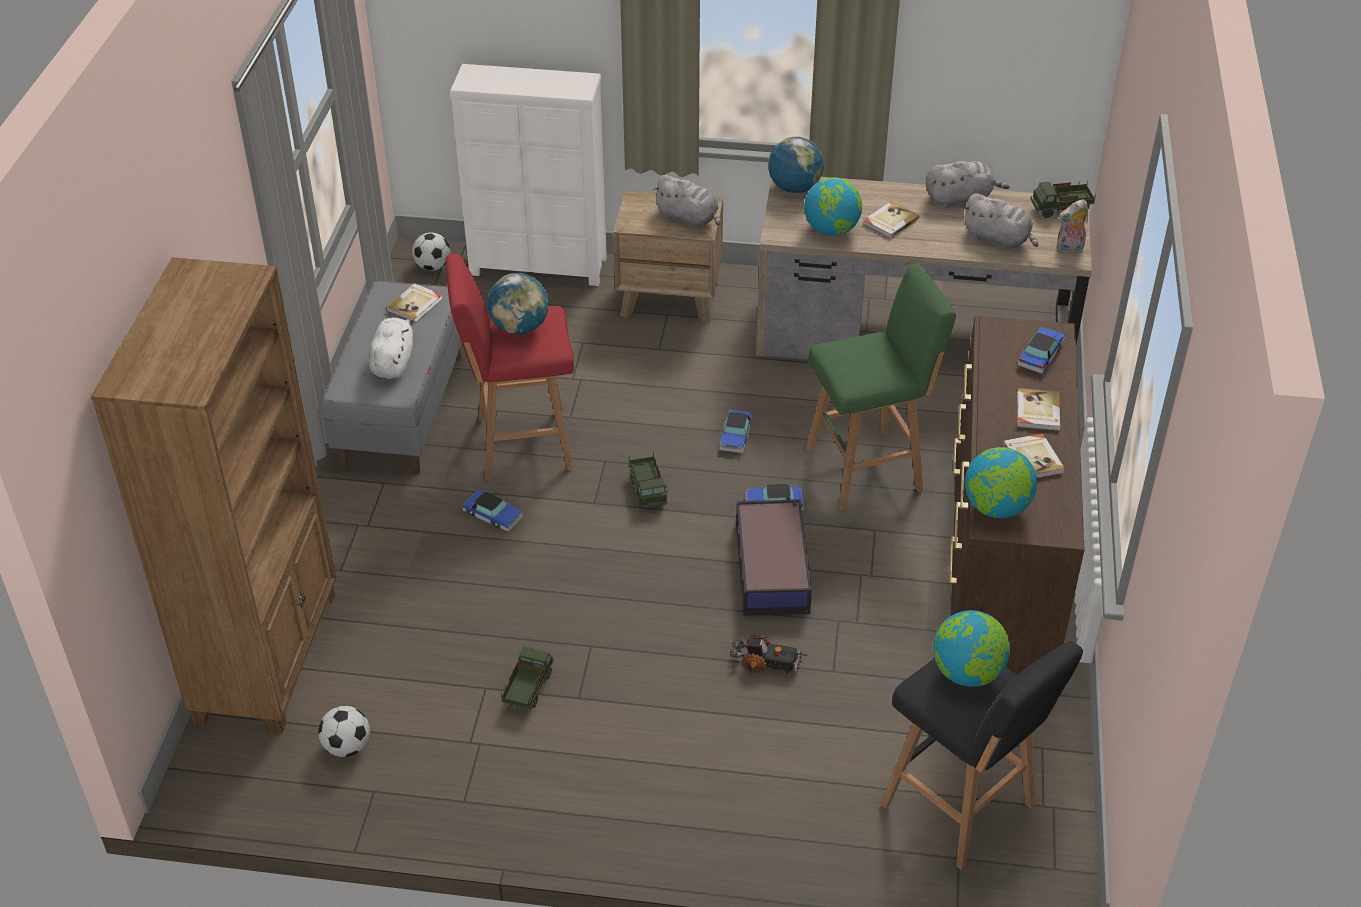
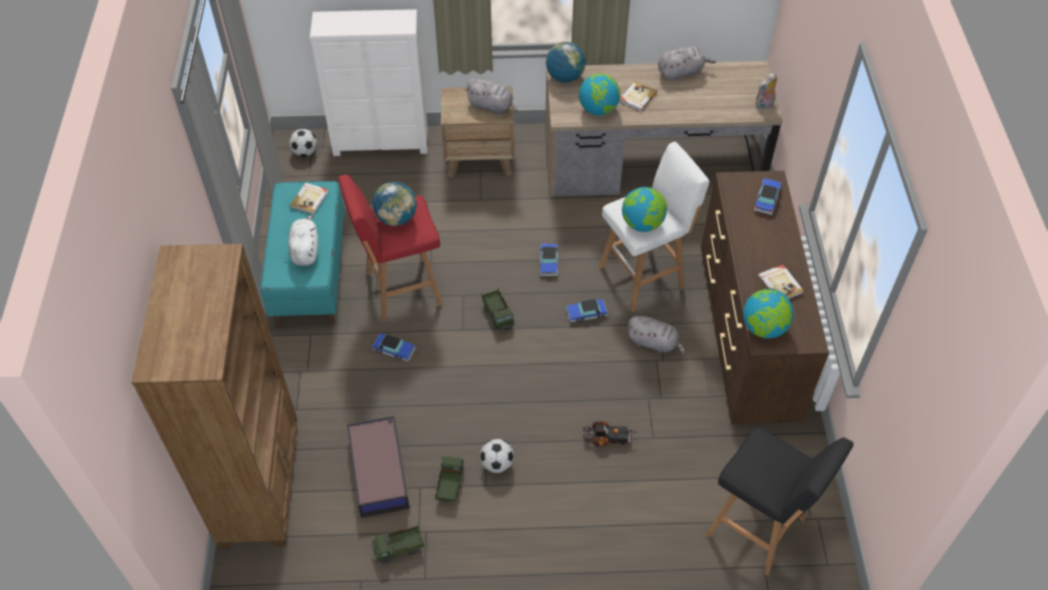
camera: 10 degrees left, 10 degrees up
(347, 747) = (334, 549): football -> football (497, 464)
(402, 410) = (310, 273): grey bench -> turquoise bench
(772, 567) = (595, 362): storage box -> storage box (379, 470)
(868, 468) = (644, 276): green stool -> white stool
(967, 673) = (767, 456): globe -> globe (642, 224)
(998, 239) = (714, 103): grey plush toy -> grey plush toy (654, 343)
(1037, 412) = (774, 246): book -> none
(1061, 209) = (751, 73): toy truck -> toy truck (399, 549)

